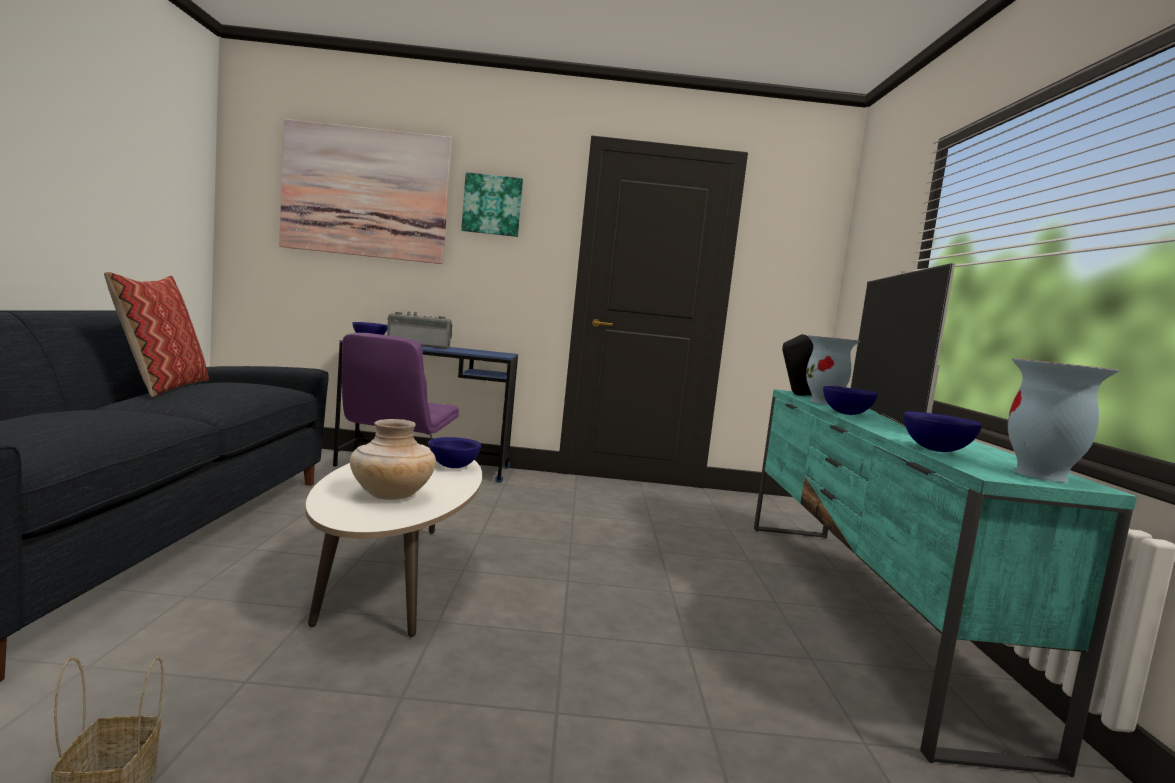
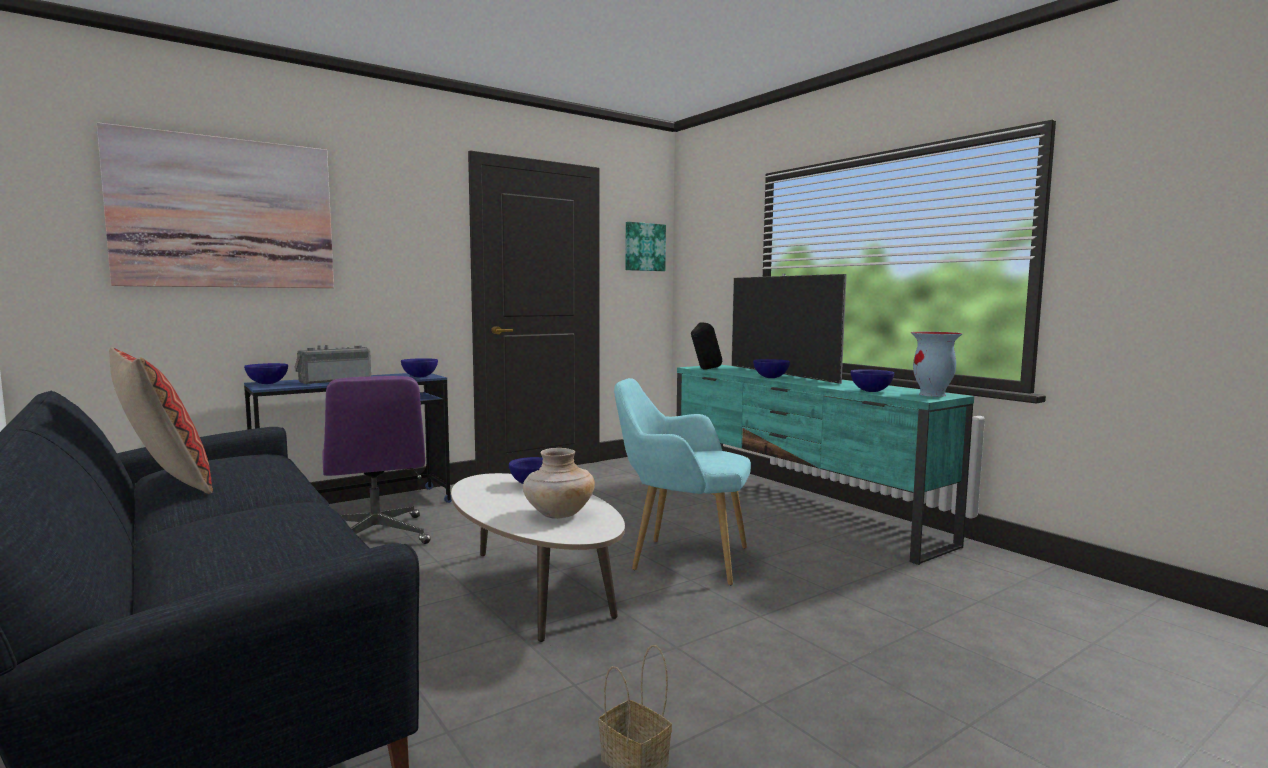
camera: 35 degrees left, 0 degrees up
(491, 354) = (419, 377): none -> blue bowl
(492, 205) = (379, 222): picture -> picture (644, 247)
(598, 608) = (681, 558): none -> turquoise armchair
(824, 402) = (734, 372): vase -> none

